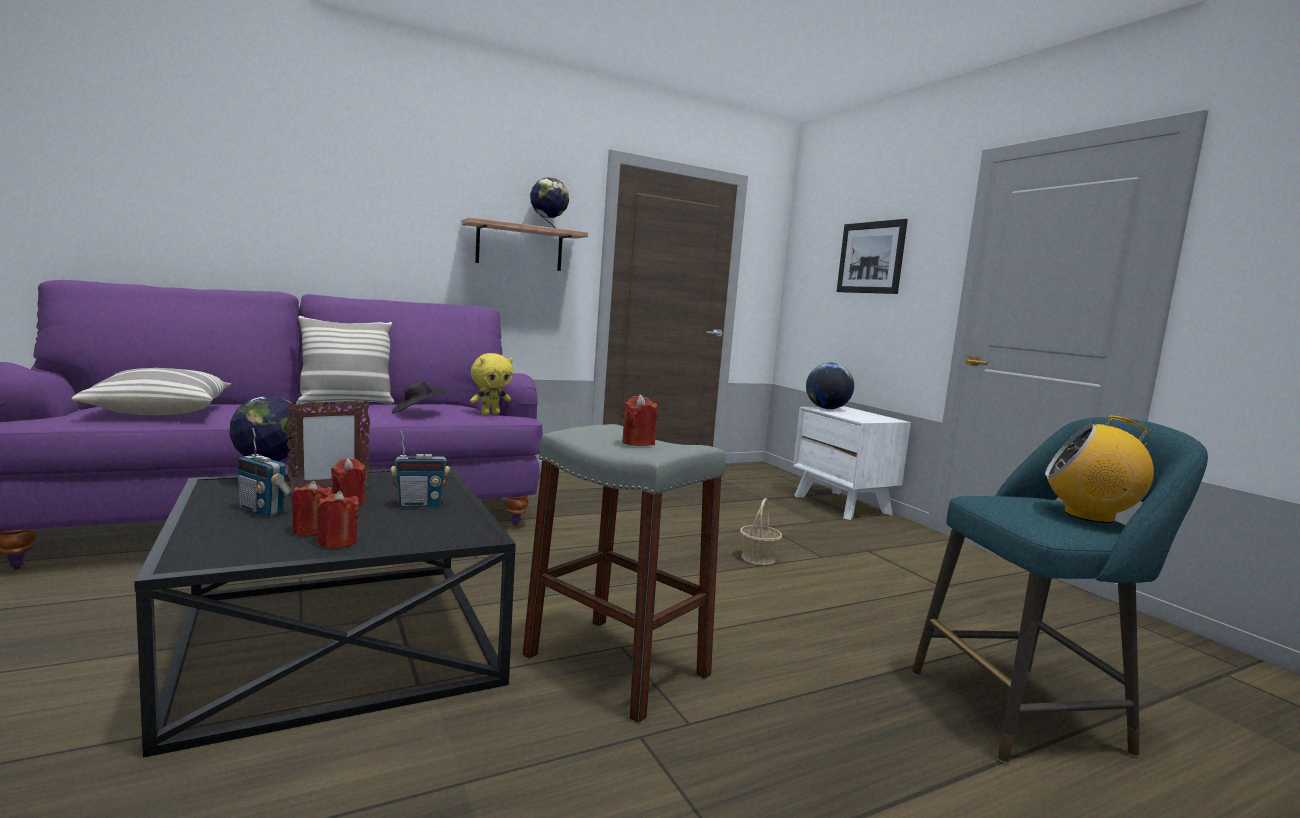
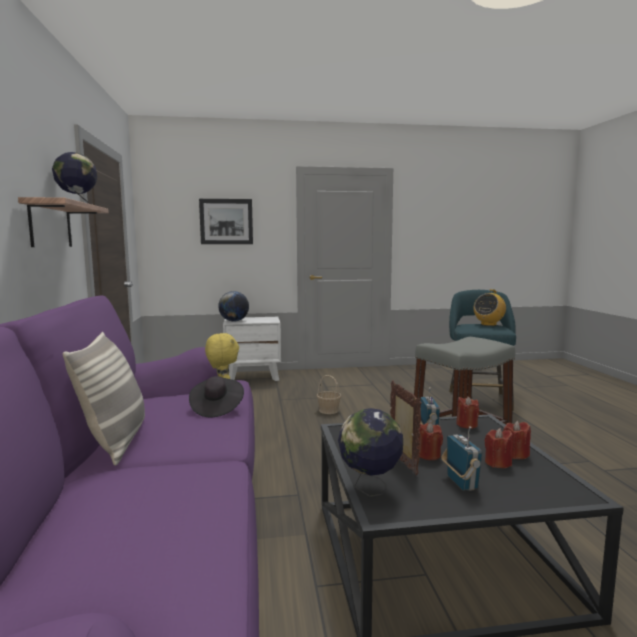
camera: 70 degrees left, 0 degrees up
(160, 411) = (155, 542): pillow -> none
(262, 511) = (461, 483): radio -> radio turned 60 degrees counterclockwise
(638, 442) = (469, 344): red candle -> red candle (466, 424)

